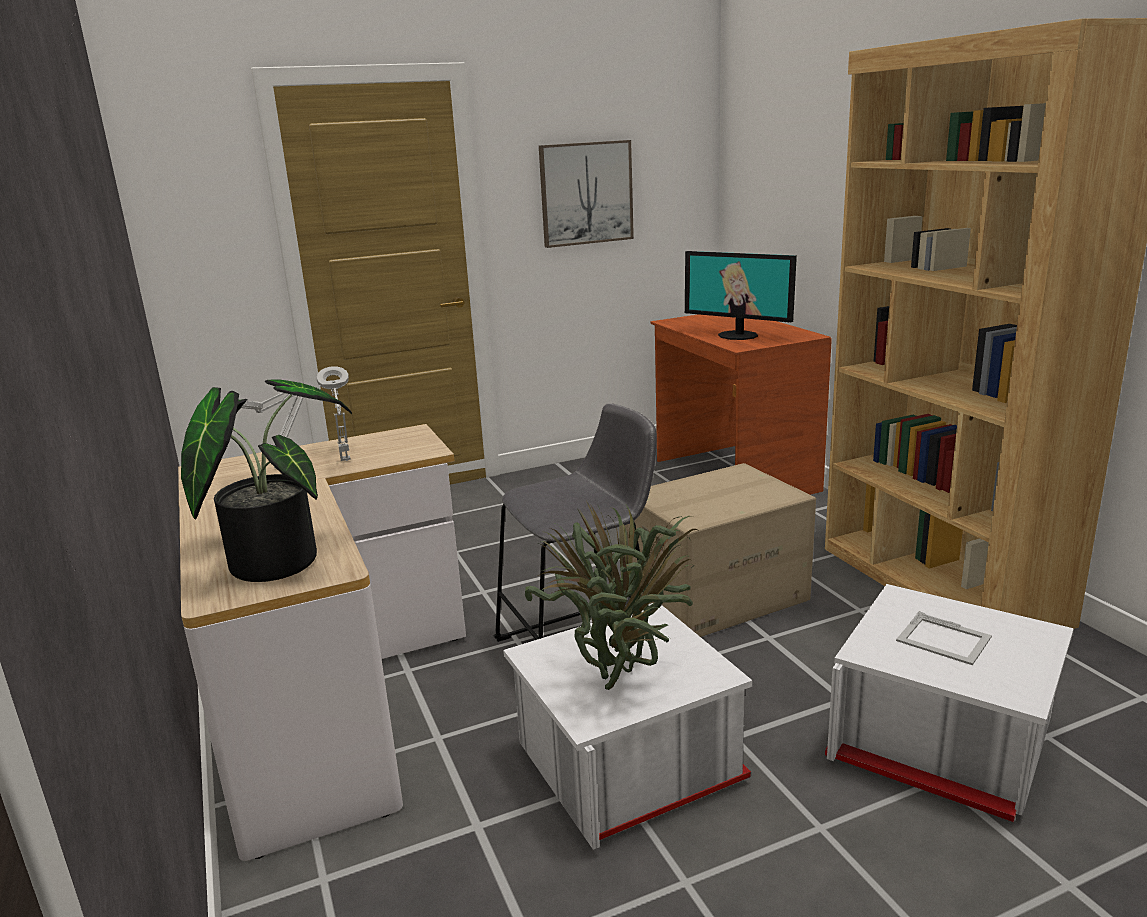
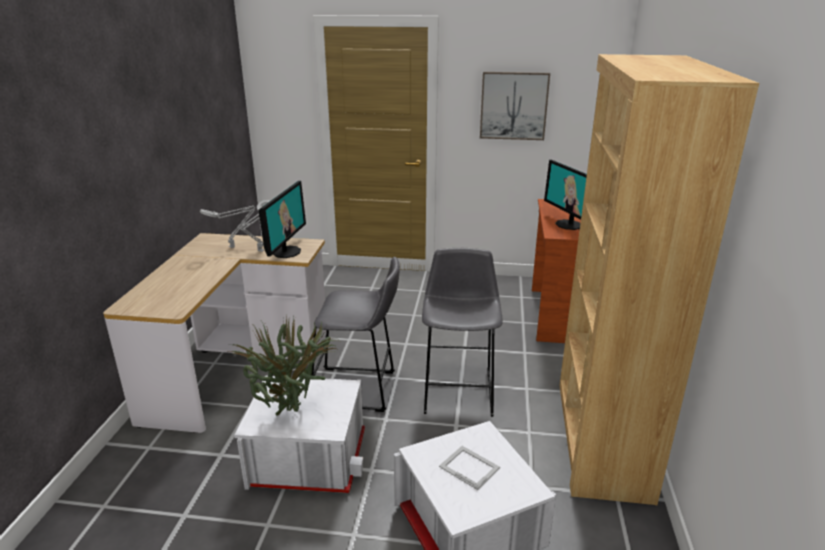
camera: 30 degrees right, 5 degrees up
(273, 558) = (164, 296): potted plant -> none
(392, 450) = (286, 252): none -> monitor
(716, 595) = (459, 388): cardboard box -> grey stool
(944, 639) = (469, 466): picture frame -> picture frame turned 150 degrees clockwise

